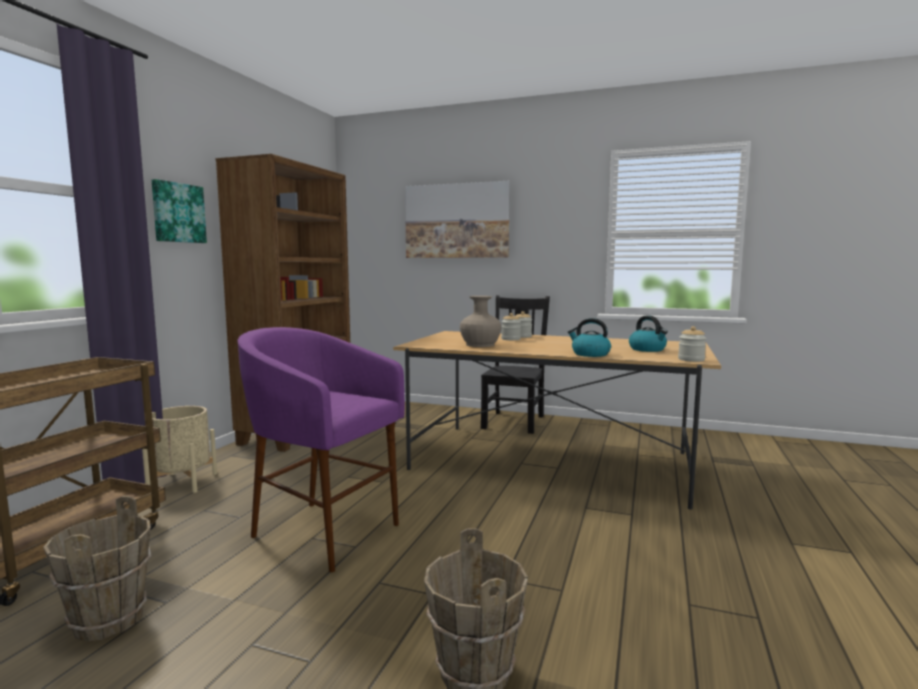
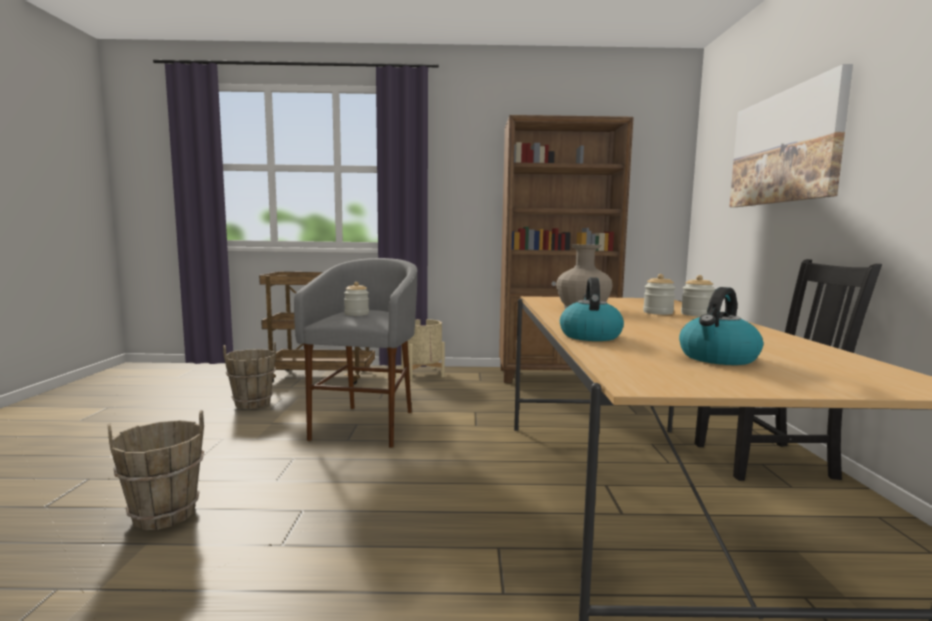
camera: 70 degrees right, 0 degrees up
(178, 213) = (468, 177): picture -> none
(323, 532) = (366, 425): purple stool -> grey stool
(691, 359) = (644, 378): jar -> jar (356, 314)

